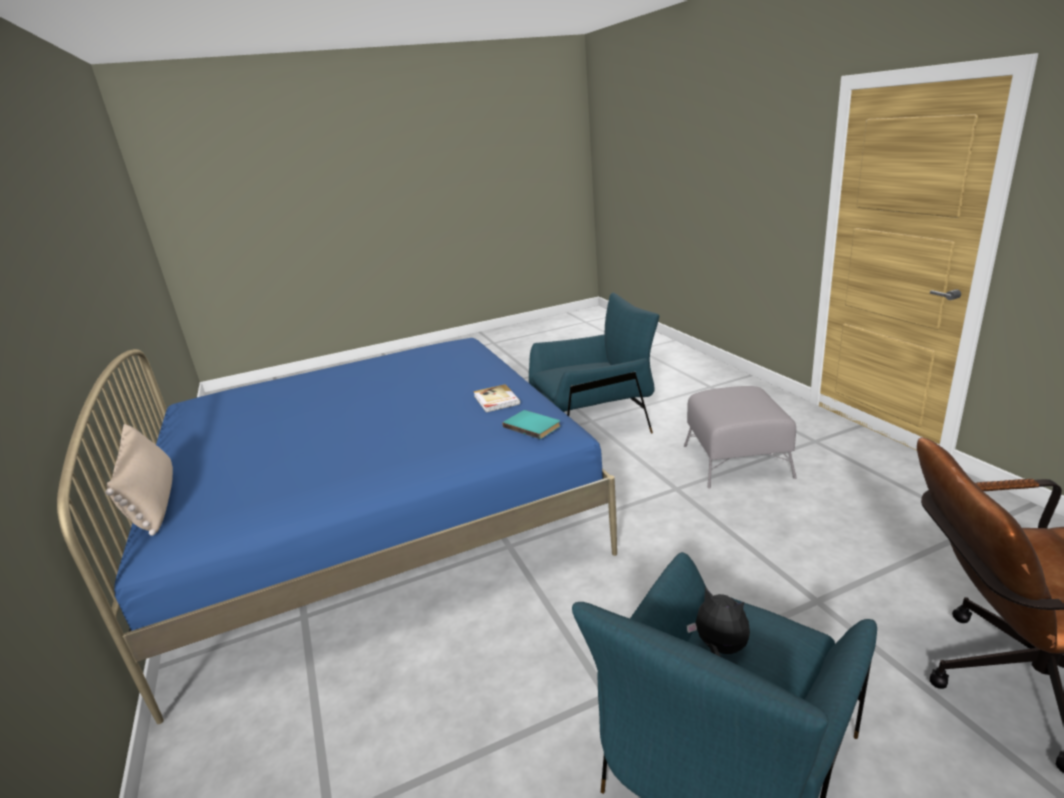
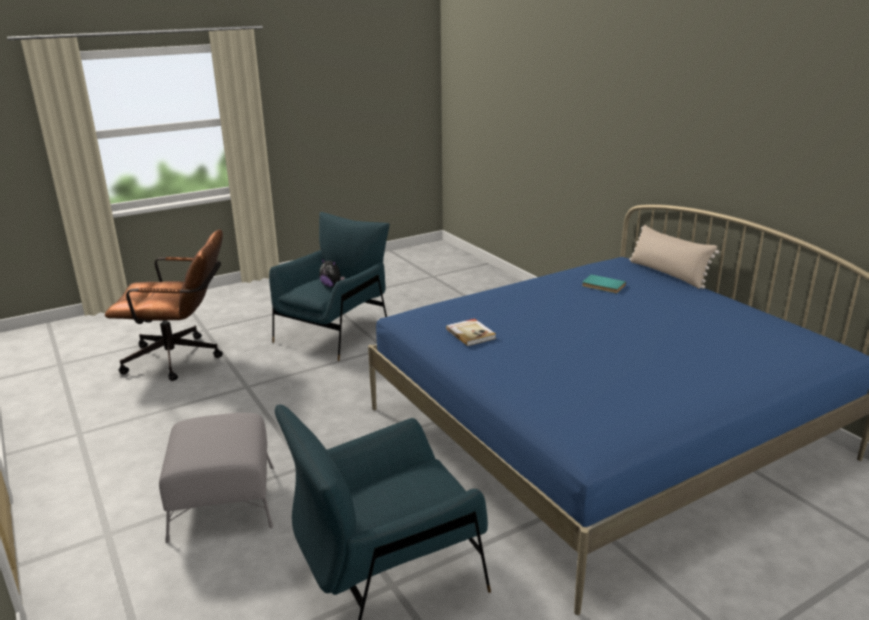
camera: 170 degrees right, 0 degrees up
(533, 426) = (428, 313): turquoise book -> turquoise book (603, 286)

